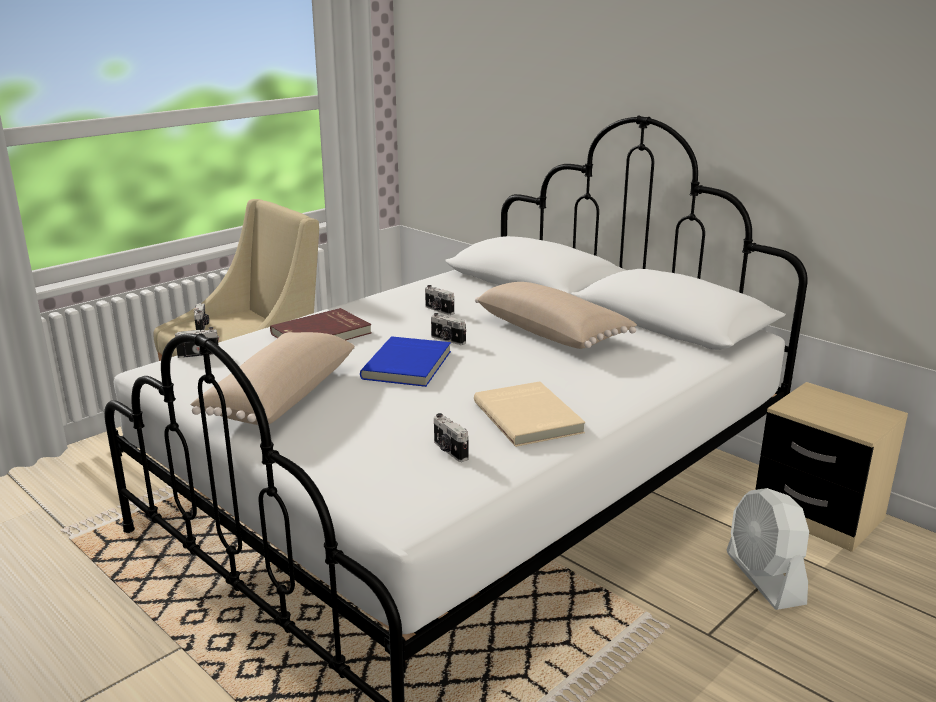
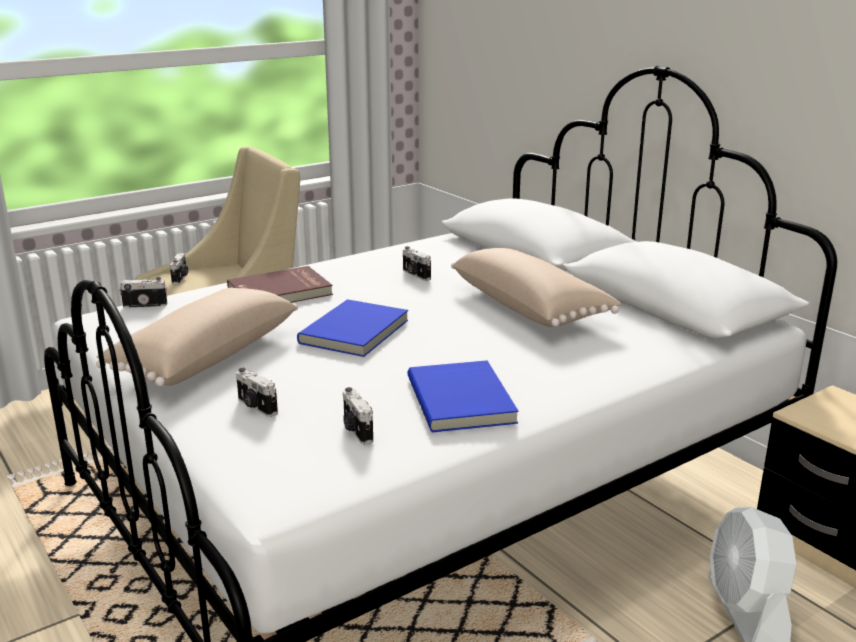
camera: 10 degrees right, 0 degrees up
(447, 340) = (410, 308): camera -> camera (256, 407)
(529, 417) = (463, 400): beige book -> blue book

